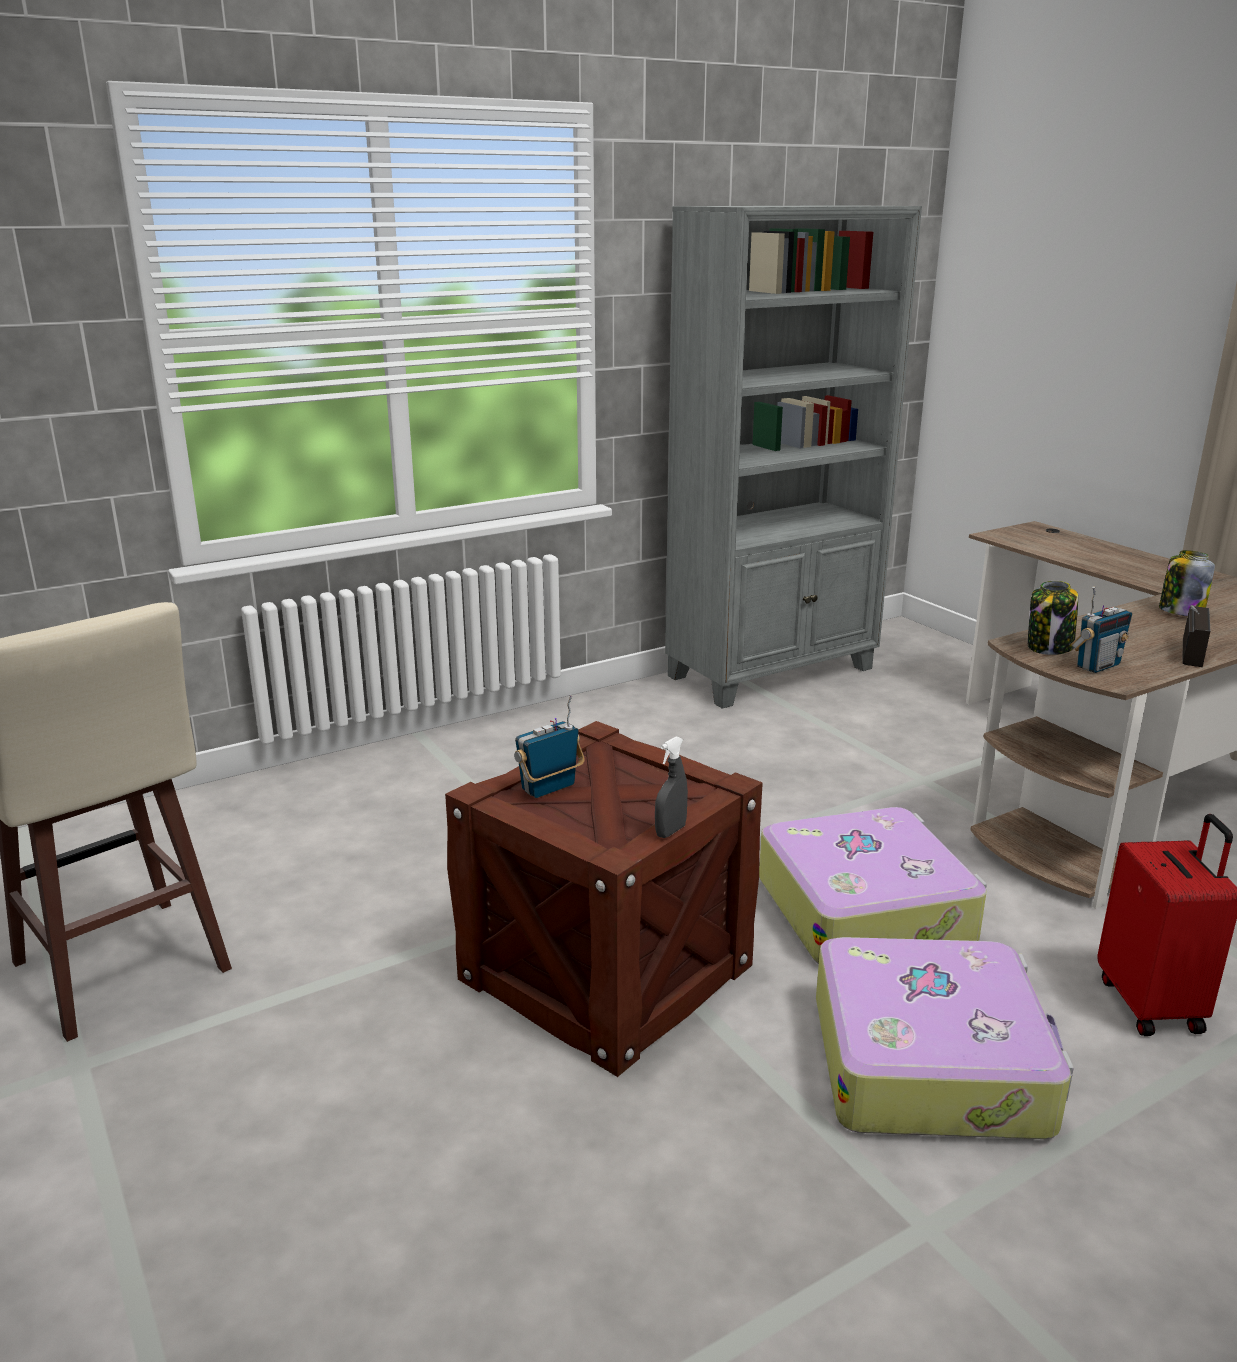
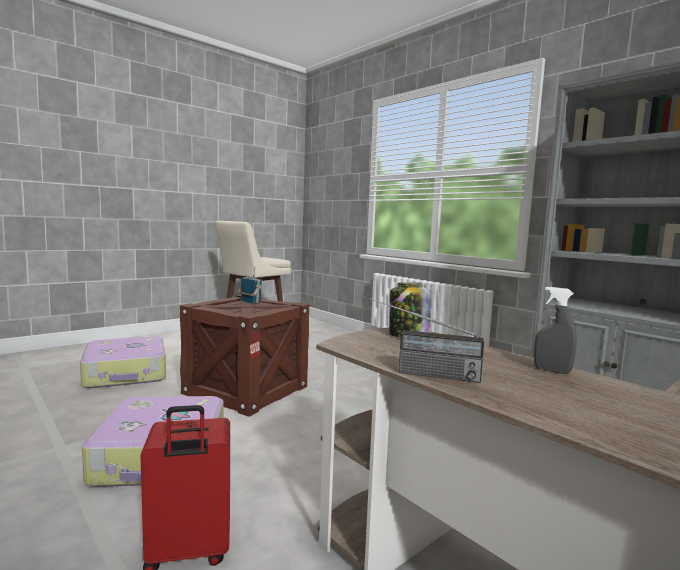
camera: 80 degrees right, 15 degrees down
(670, 831) = (209, 309): grey spray bottle -> grey spray bottle (552, 371)
(866, 909) = (301, 446): suitcase -> suitcase (126, 374)
(1097, 666) = (375, 343): radio -> none
(1180, 611) = (591, 388): jar -> none

